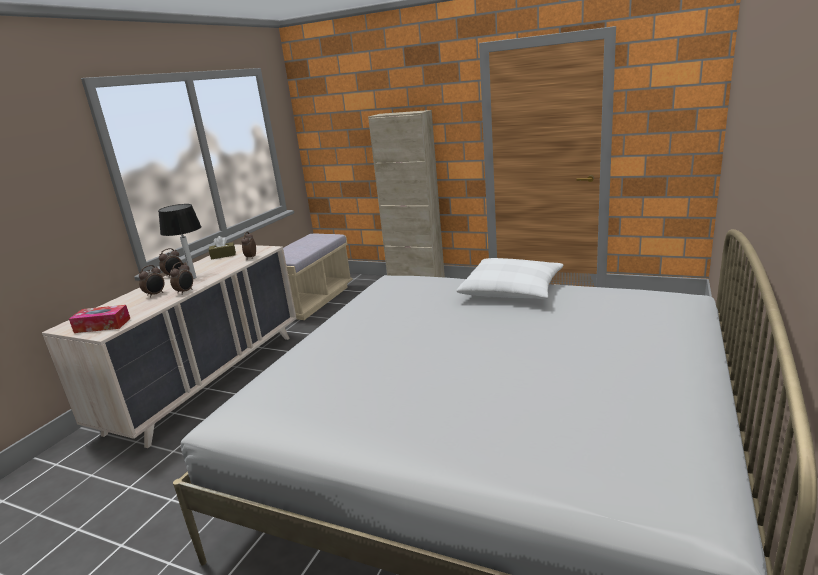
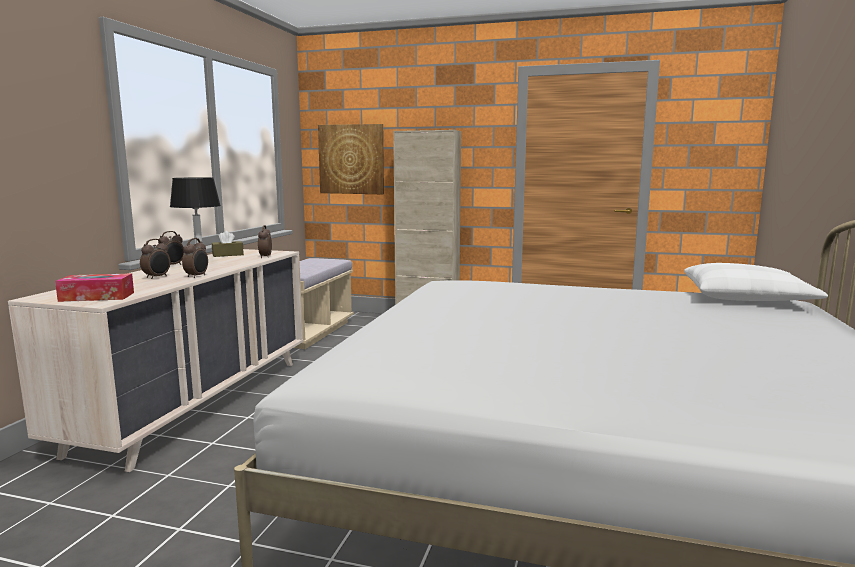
camera: 10 degrees left, 10 degrees down
(339, 140) = (351, 159): none -> picture
(512, 290) = (597, 290): white pillow -> white pillow (746, 298)

